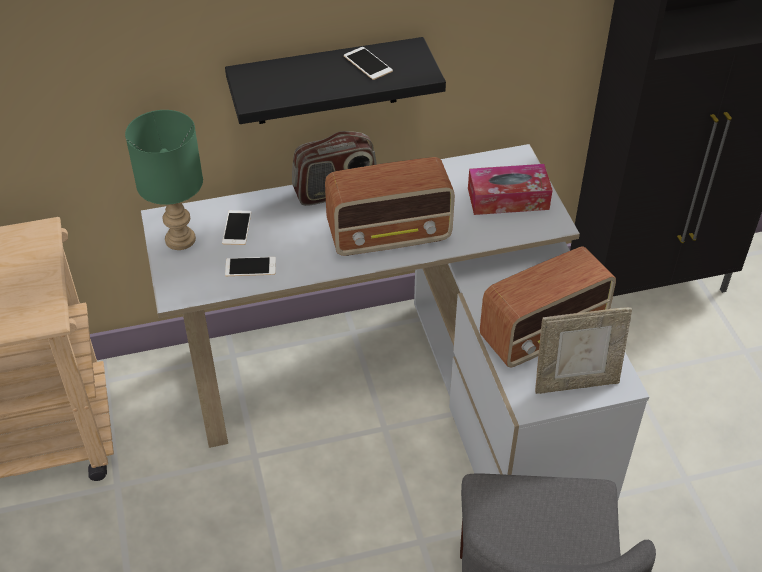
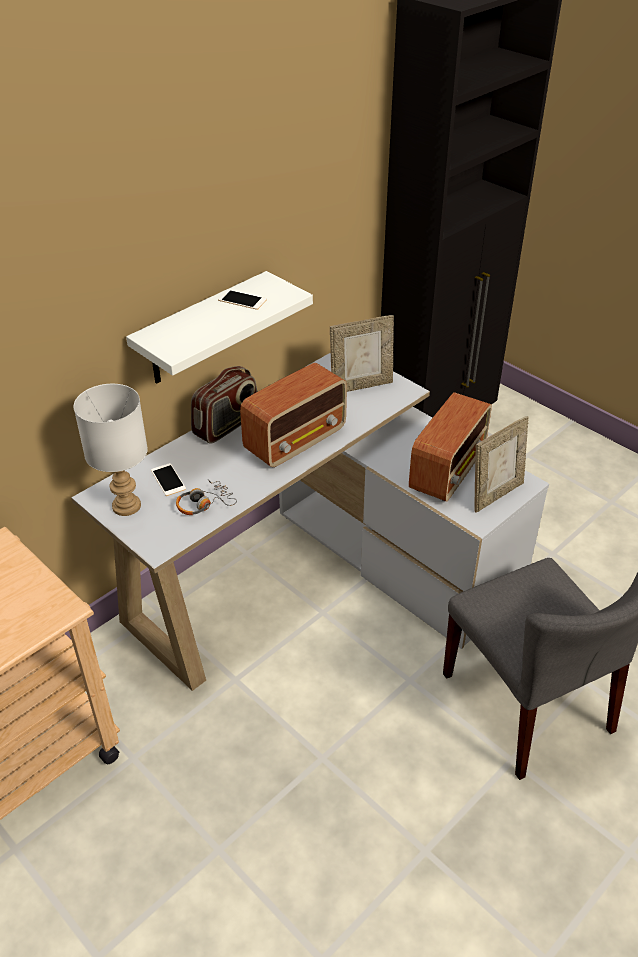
camera: 30 degrees left, 5 degrees down
(181, 239) = (128, 505): green table lamp -> white table lamp
(250, 267) = (204, 504): phone -> headphones
(327, 82) = (202, 330): black shelf -> white shelf
(508, 198) = (361, 385): tissue box -> picture frame

